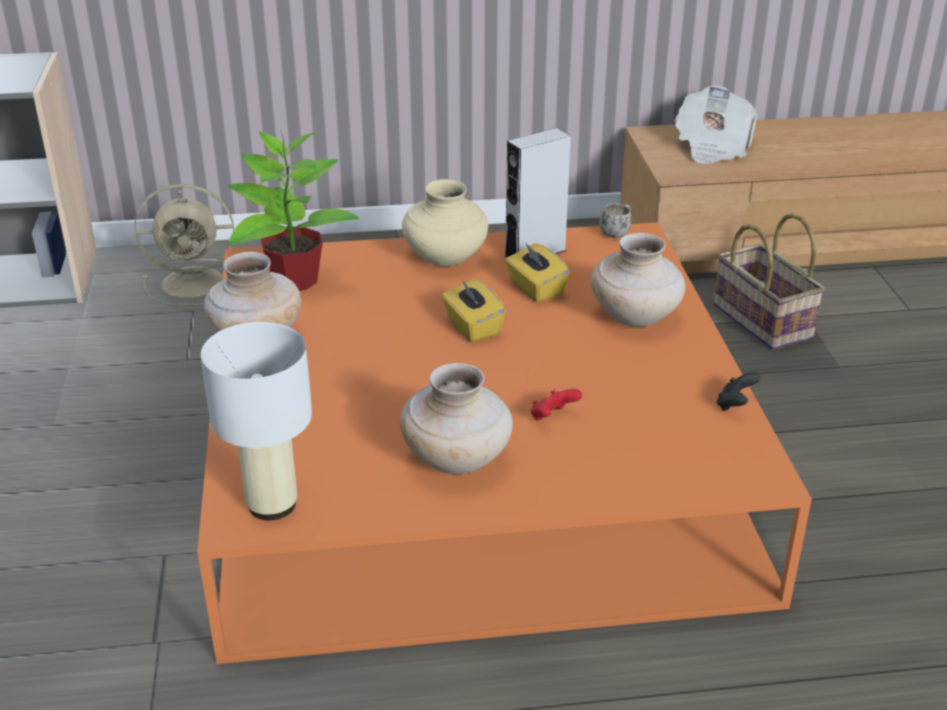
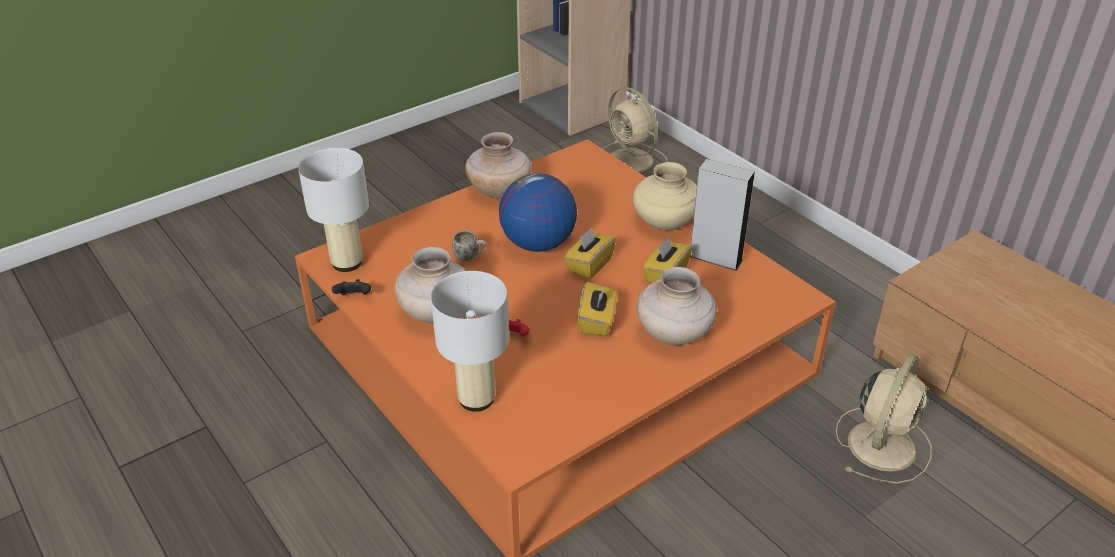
camera: 60 degrees right, 5 degrees up
(293, 280) = (575, 177): potted plant -> none
(395, 346) = (537, 244): none -> globe
(576, 354) = (597, 322): none -> yellow tissue box
(616, 233) = (791, 286): white mug -> white mug (470, 257)
(644, 475) = (477, 399): none -> white table lamp
(712, 147) = (1001, 288): newspaper -> none
(735, 405) = (599, 419): black game controller -> black game controller (354, 297)
(760, 321) = (882, 444): basket -> beige fan

